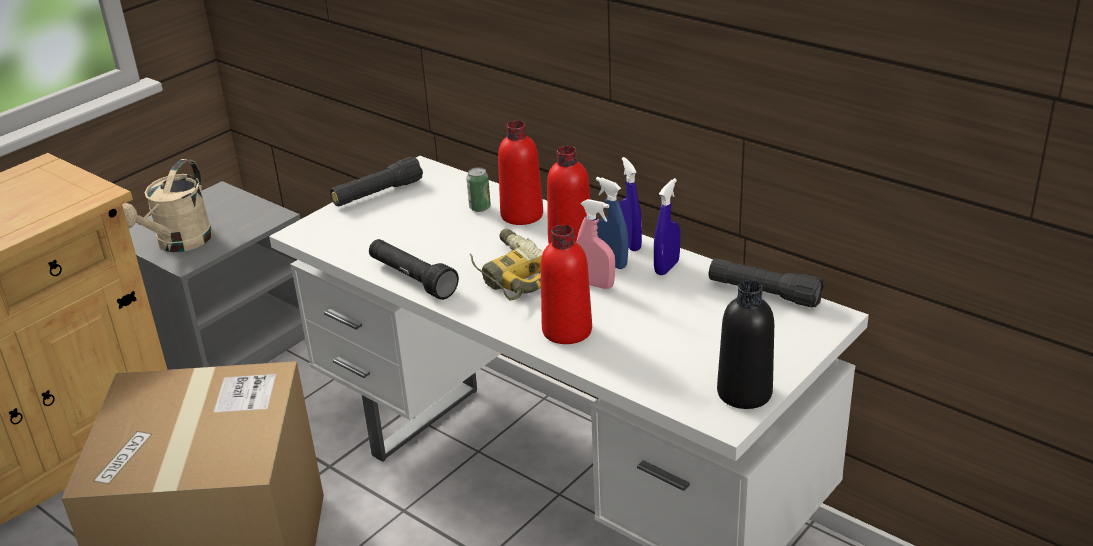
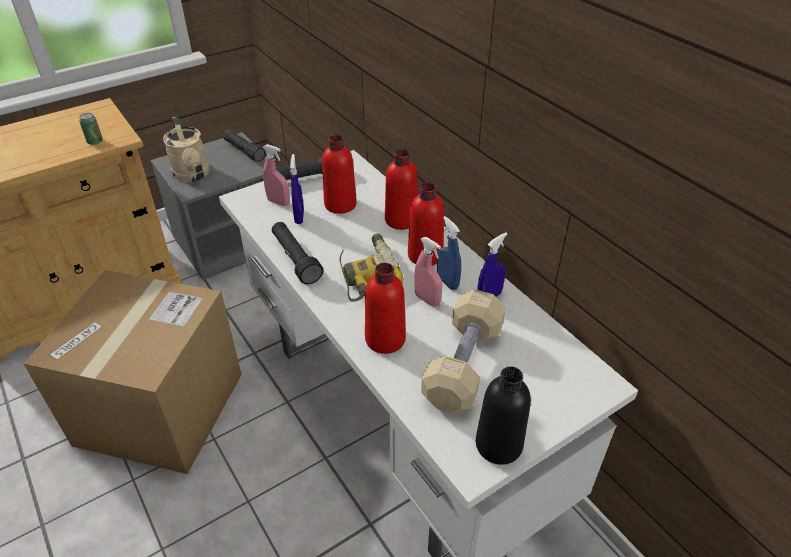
camera: 15 degrees right, 10 degrees up
(179, 244) = (193, 175): beige watering can -> beige watering can turned 60 degrees counterclockwise
(354, 227) = (278, 202): none -> pink spray bottle
(436, 214) = (340, 204): none -> red bottle
(480, 208) = (374, 206): can -> can (95, 142)
(630, 244) = (470, 267): blue spray bottle -> blue spray bottle (299, 217)
(669, 334) = (463, 364): none -> beige dumbbell
(764, 293) = (557, 344): black flashlight -> black flashlight (244, 151)

